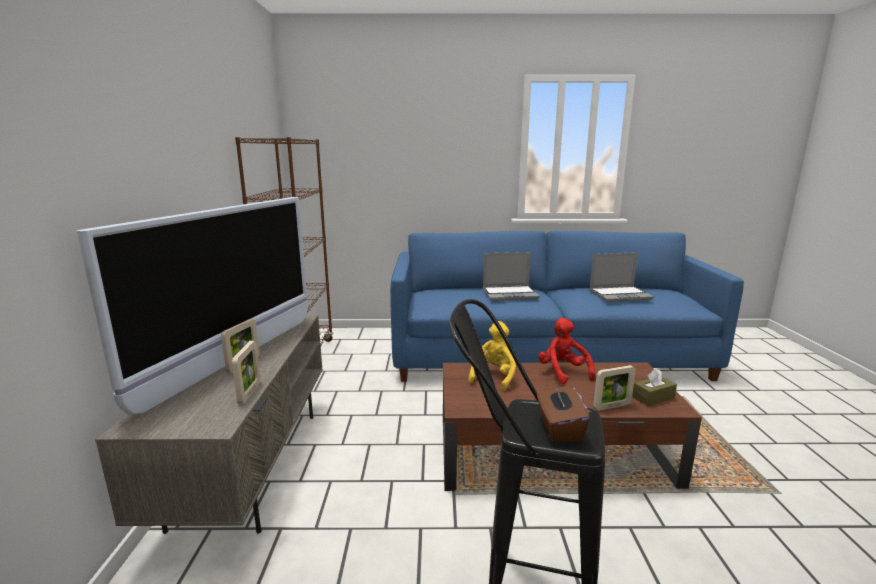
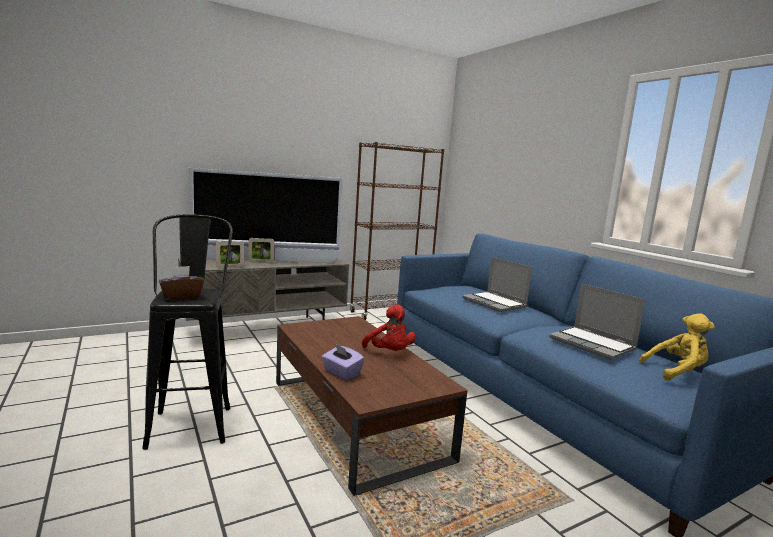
camera: 60 degrees right, 5 degrees down
(493, 376) = (352, 331): yellow plush toy -> yellow plush toy (677, 372)
(563, 372) = (389, 353): red plush toy -> red plush toy turned 105 degrees clockwise
(612, 406) = (341, 373): picture frame -> purple tissue box
(653, 398) = (377, 390): brown tissue box -> none

